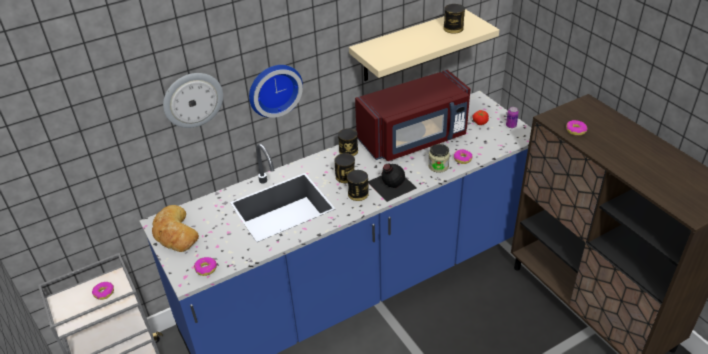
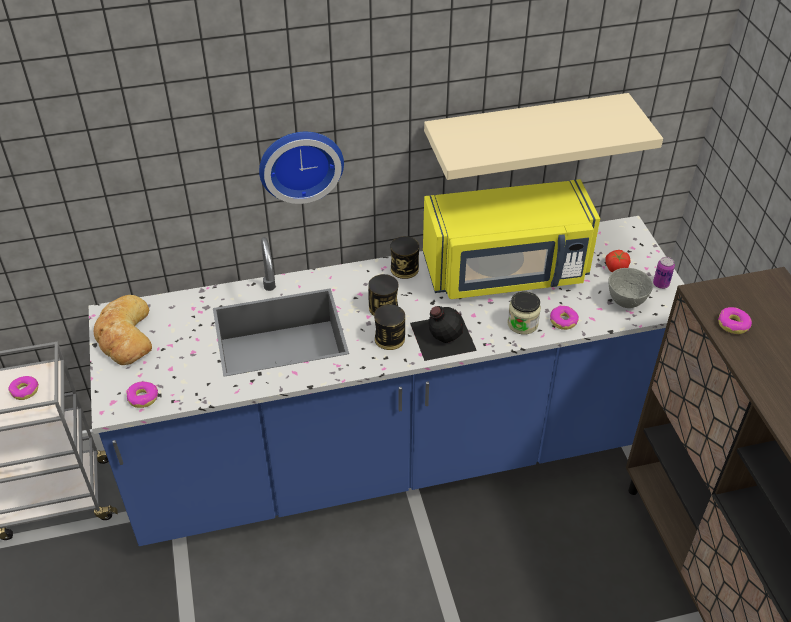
camera: 15 degrees right, 5 degrees up
(192, 99) = (175, 159): wall clock -> none
(414, 139) = (506, 272): red microwave -> yellow microwave
(453, 28) = (592, 122): can -> none
(494, 140) = (625, 301): none -> grey bowl

